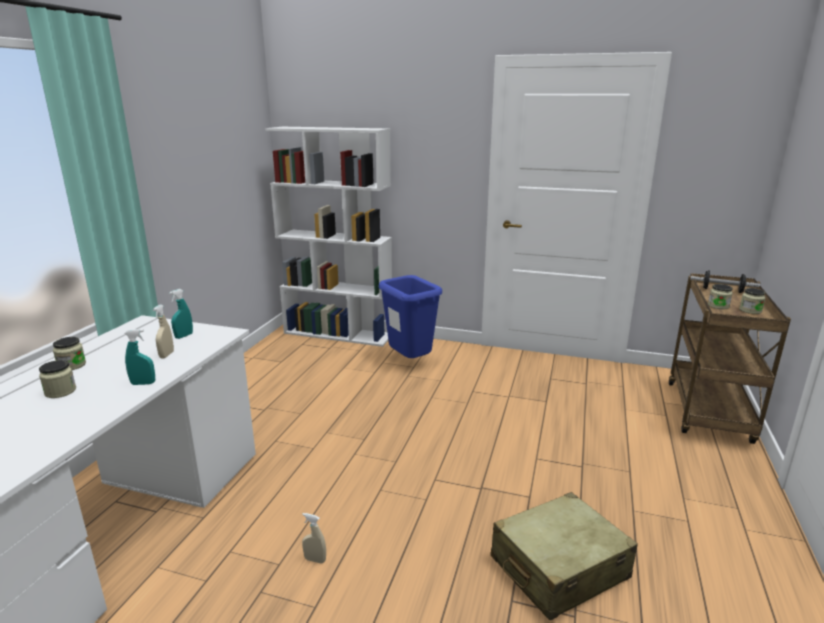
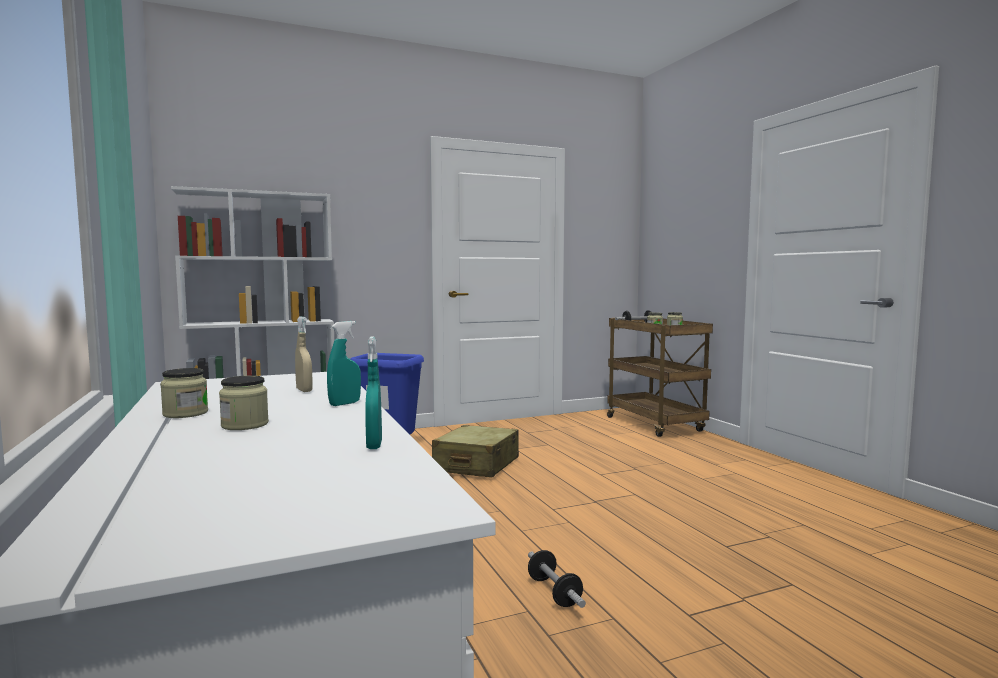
camera: 40 degrees left, 15 degrees down
(184, 336) = (279, 381): turquoise spray bottle -> turquoise spray bottle (374, 445)
(315, 560) = (554, 592): beige spray bottle -> dumbbell
(558, 568) = (719, 519): beige suitcase -> beige suitcase (476, 465)

